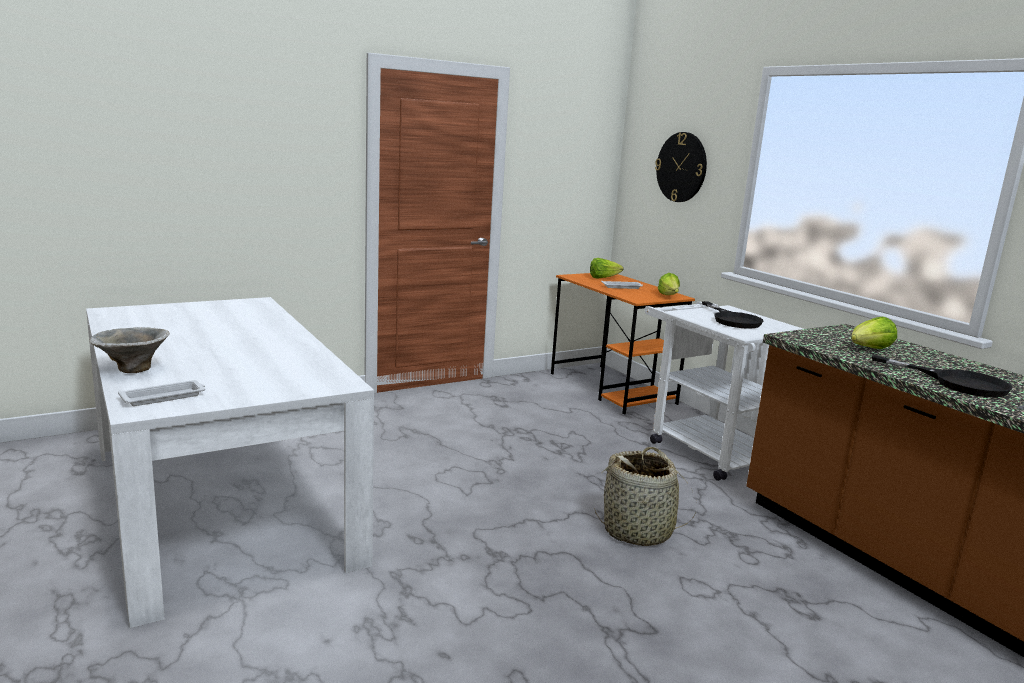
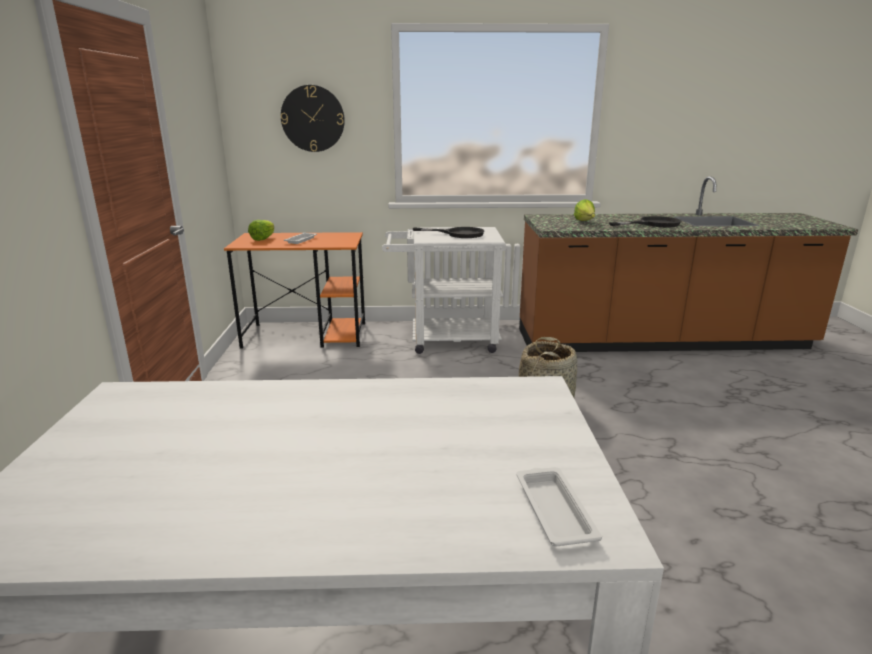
camera: 60 degrees left, 5 degrees up
(132, 370) = (406, 534): bowl -> none
(669, 296) = (349, 236): lettuce -> none

